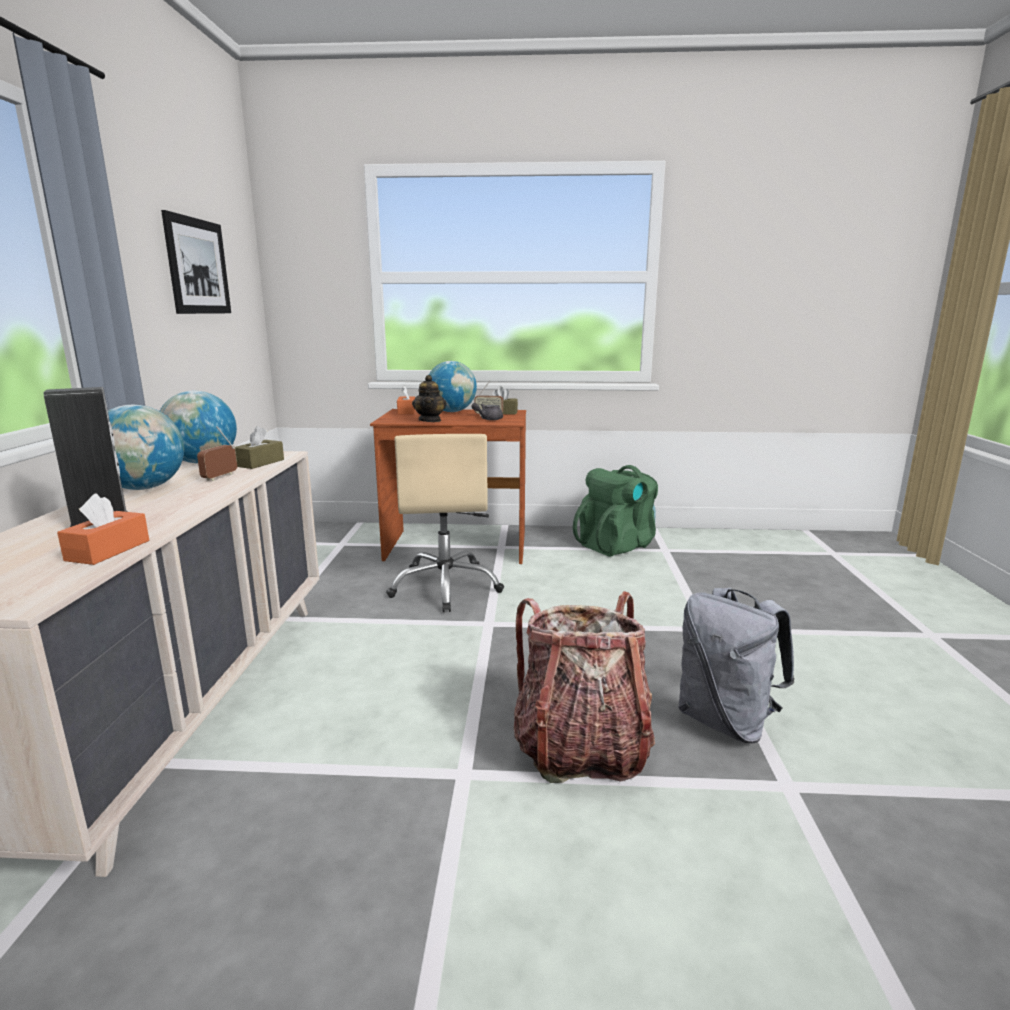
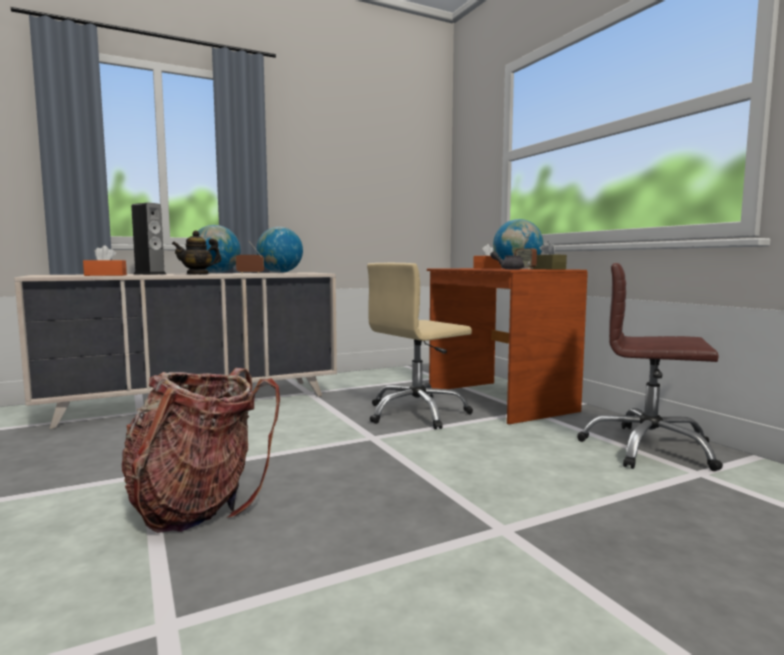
camera: 60 degrees right, 10 degrees down
(198, 266) = (366, 162): picture -> none
(259, 463) = (291, 273): brown tissue box -> none
(430, 420) = (466, 268): teapot -> teapot (198, 274)
(617, 545) = (648, 449): green backpack -> brown office chair
(726, 721) = (285, 569): grey backpack -> none

